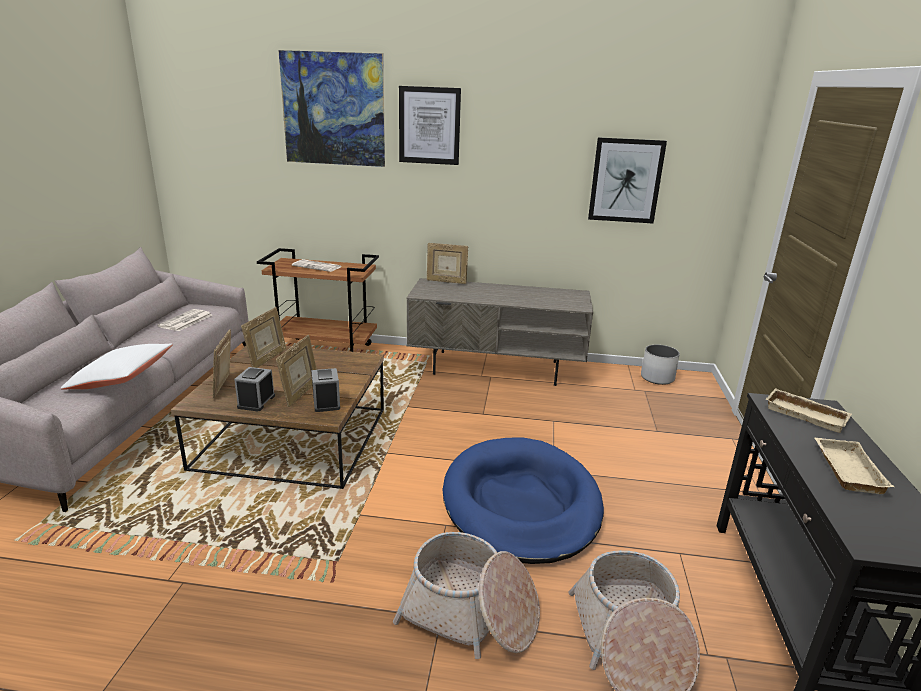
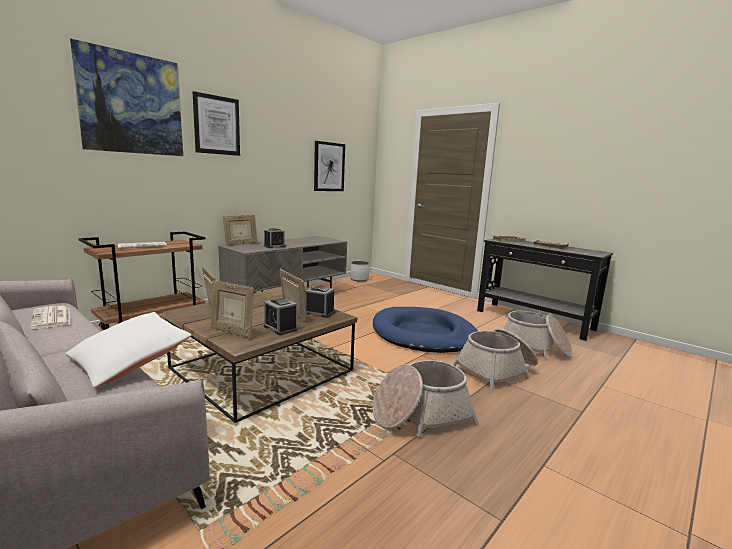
camera: 55 degrees left, 10 degrees down
(276, 576) = (420, 414): none -> basket
(468, 295) = (274, 246): none -> alarm clock

